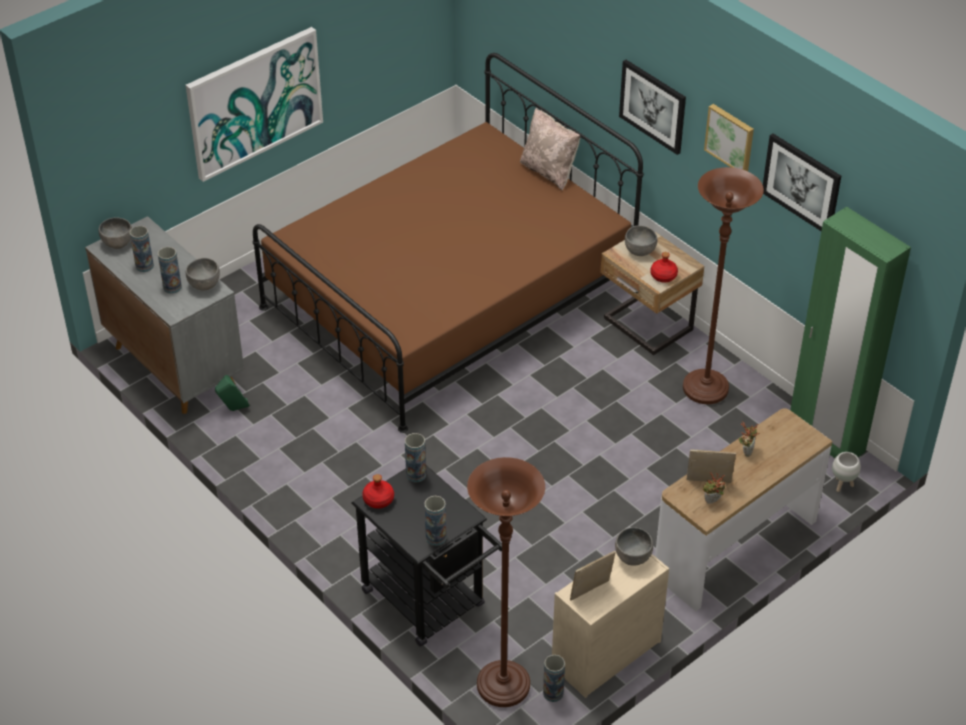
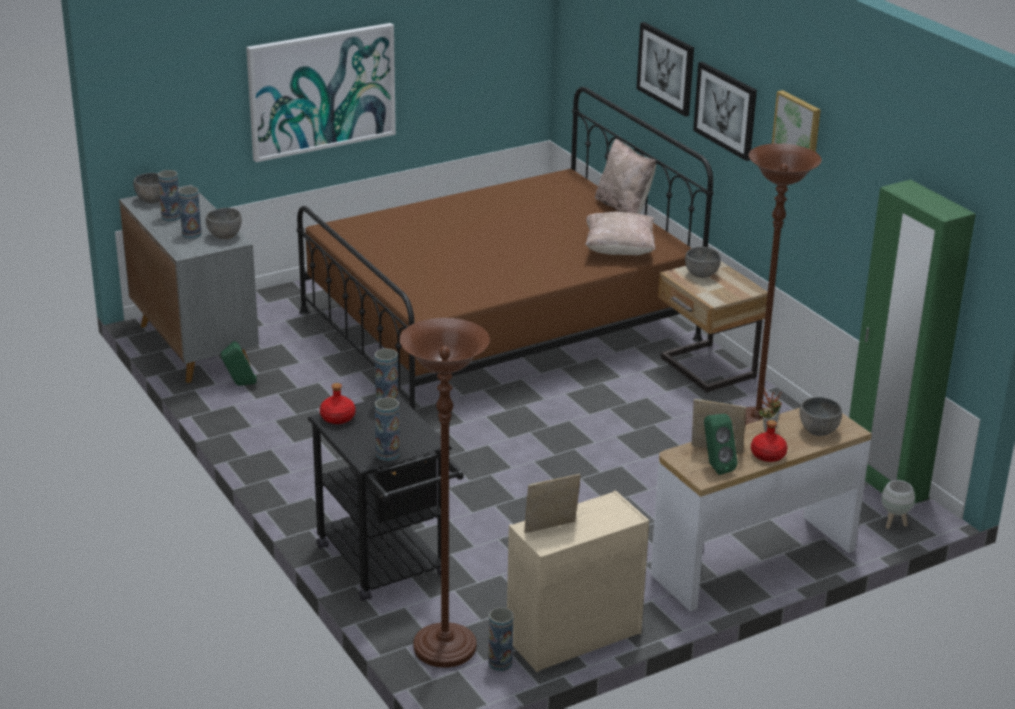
camera: 10 degrees right, 15 degrees down
(559, 230) = (619, 250): none -> beige pillow
(633, 558) = (609, 506): grey bowl -> grey bowl (818, 431)
(663, 275) = (721, 295): red bottle -> red bottle (768, 455)
(712, 502) = (715, 467): potted plant -> green speaker
(802, 183) = (866, 163): picture -> picture (666, 68)

